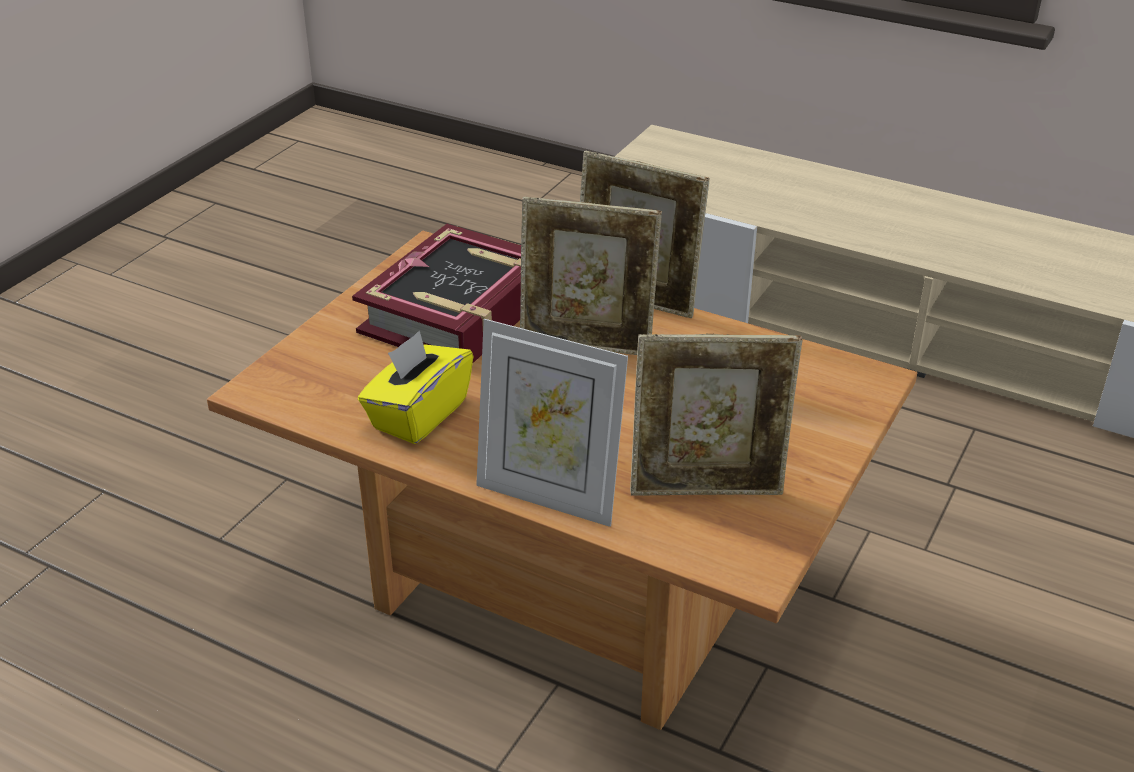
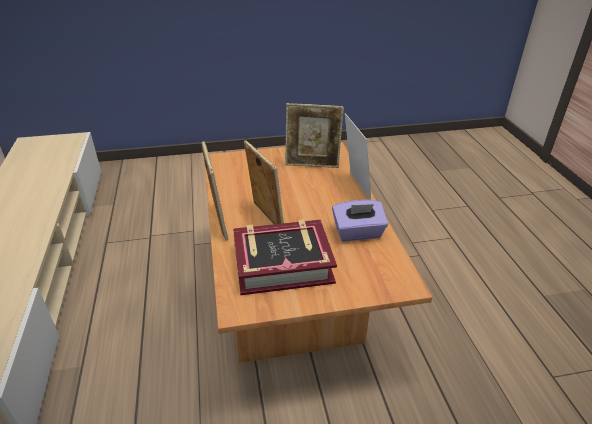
camera: 130 degrees left, 0 degrees up
(418, 414) = (358, 233): yellow tissue box -> purple tissue box
(707, 489) = (312, 165): picture frame -> picture frame turned 135 degrees clockwise

